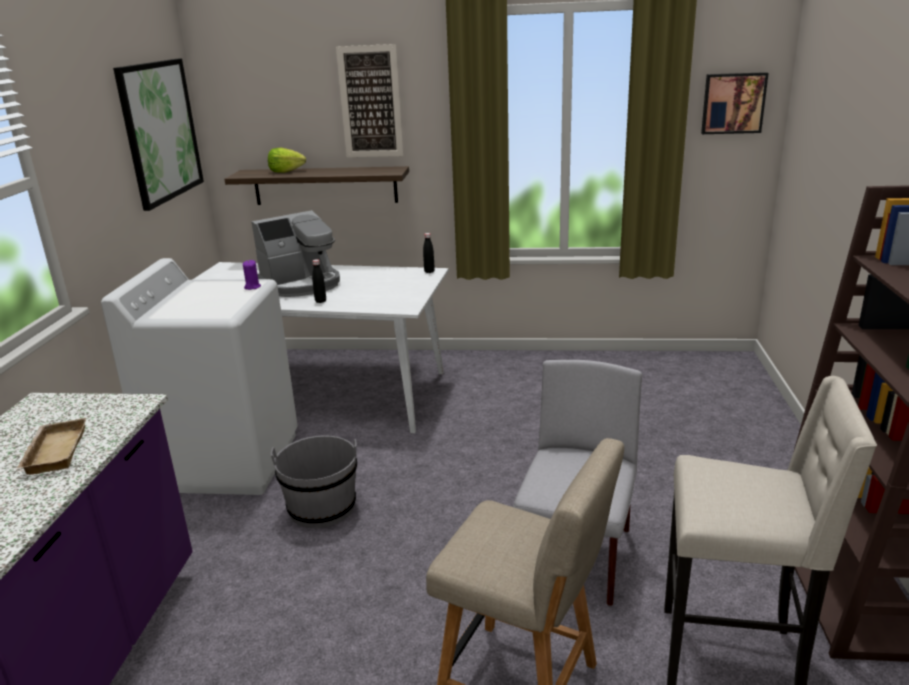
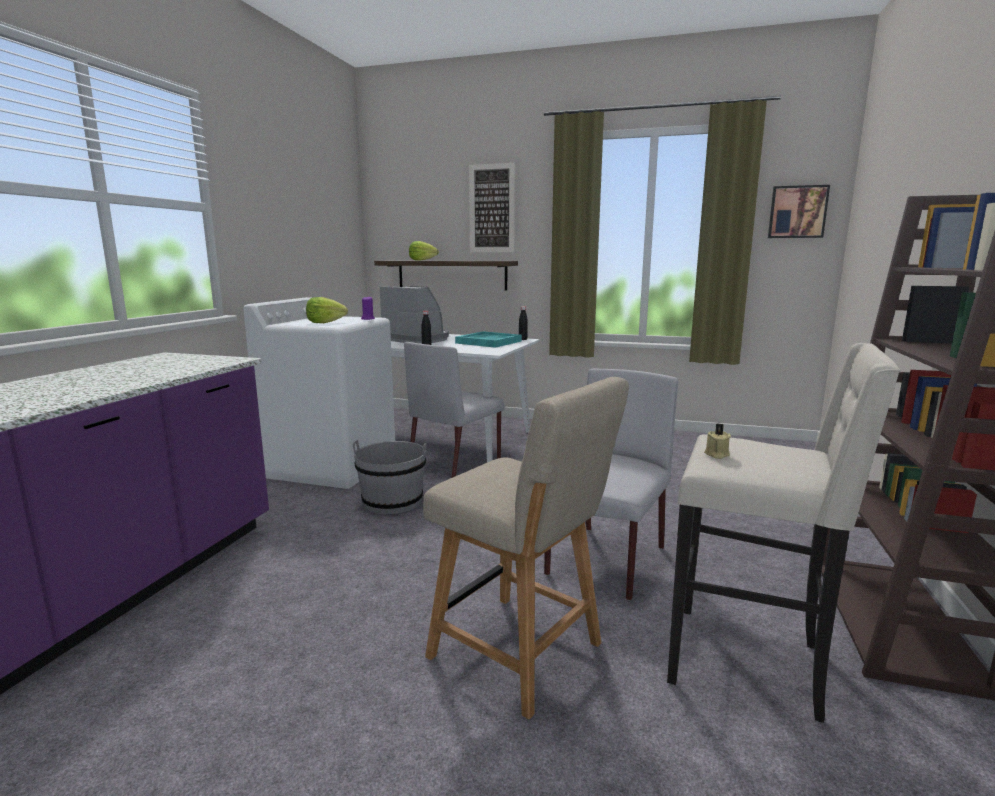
camera: 10 degrees right, 10 degrees down
(54, 451) = (148, 372): beige tray -> none
(160, 131) = (328, 216): picture -> none
(205, 304) = (325, 322): none -> lettuce
(301, 284) = (417, 339): coffee machine -> coffee machine turned 120 degrees counterclockwise
(375, 439) = (456, 465): none -> grey chair
(391, 282) = (488, 342): none -> turquoise tray
(707, 498) = (716, 454): none -> beige candle

